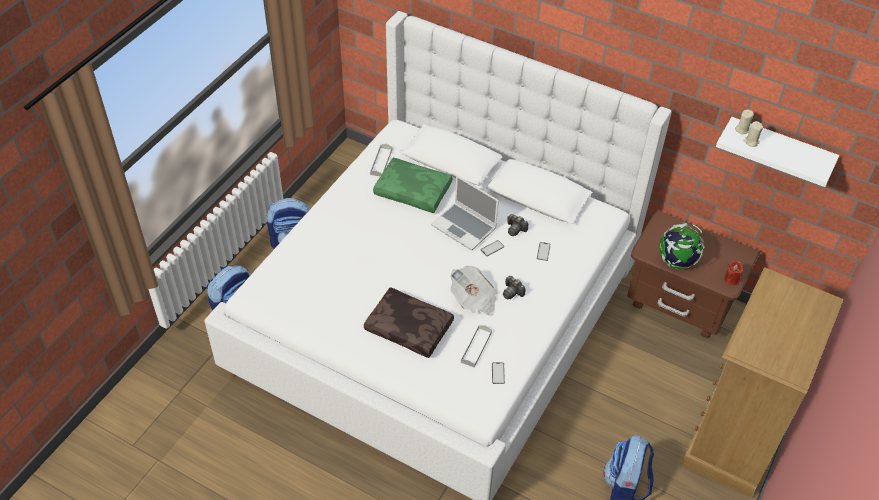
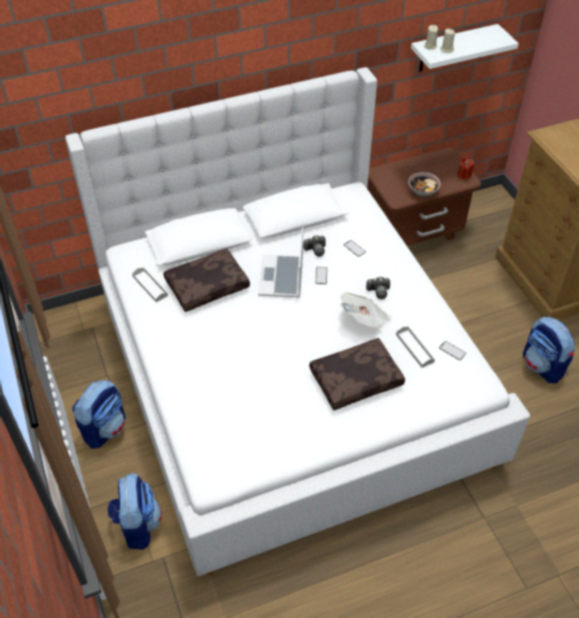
camera: 50 degrees left, 0 degrees up
(414, 191) = (207, 285): green pillow -> brown pillow
(465, 227) = (282, 278): laptop -> laptop turned 105 degrees clockwise
(676, 262) = (423, 190): globe -> bowl

